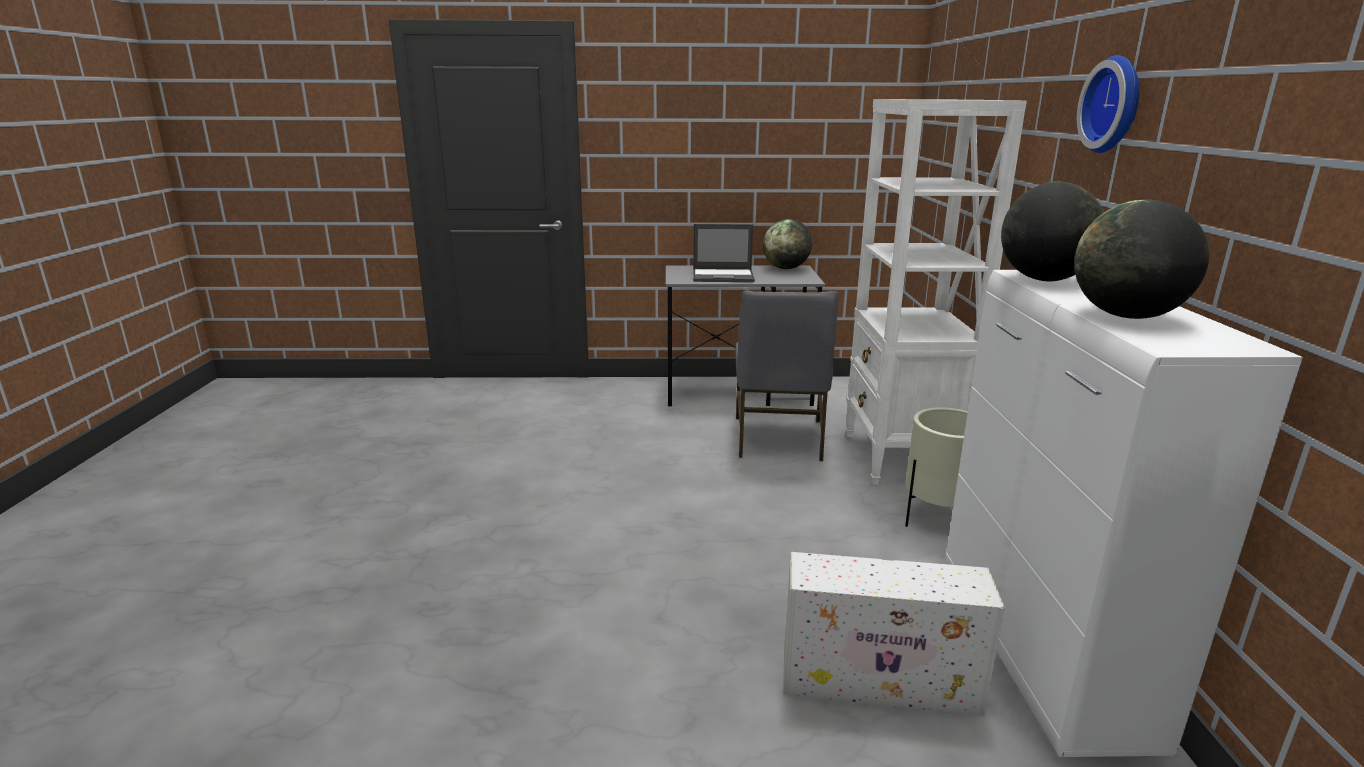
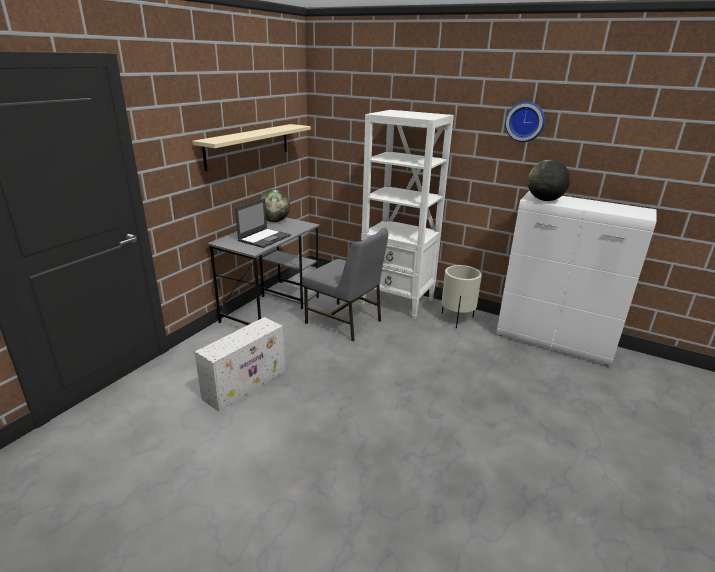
camera: 60 degrees left, 5 degrees up
(766, 150) = (248, 146): none -> beige shelf
(882, 682) = (559, 383): white storage box -> white storage box (246, 383)
(1126, 316) = (605, 208): globe -> none

